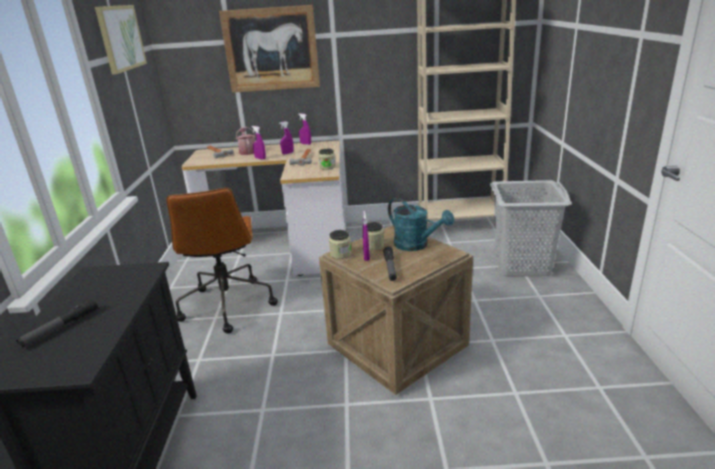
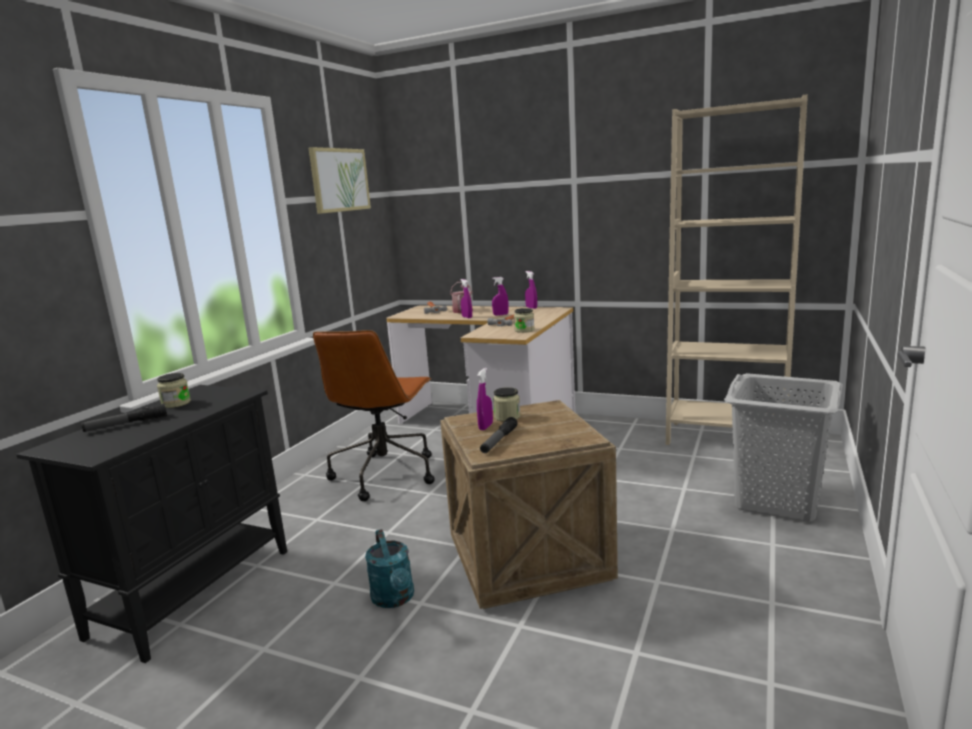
camera: 25 degrees right, 10 degrees down
(271, 49) = (503, 197): picture -> none
(340, 254) = (462, 419): jar -> jar (176, 403)
(416, 245) = (556, 424): turquoise watering can -> turquoise watering can (395, 599)

